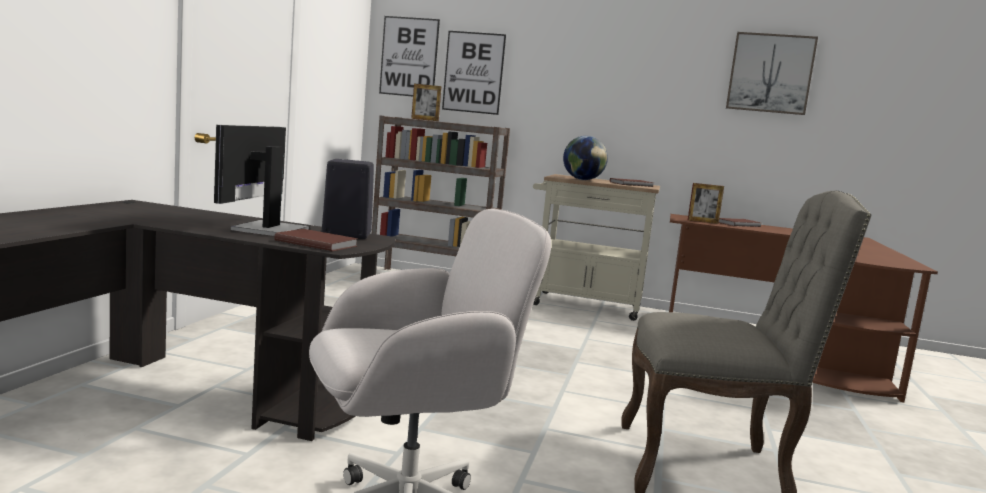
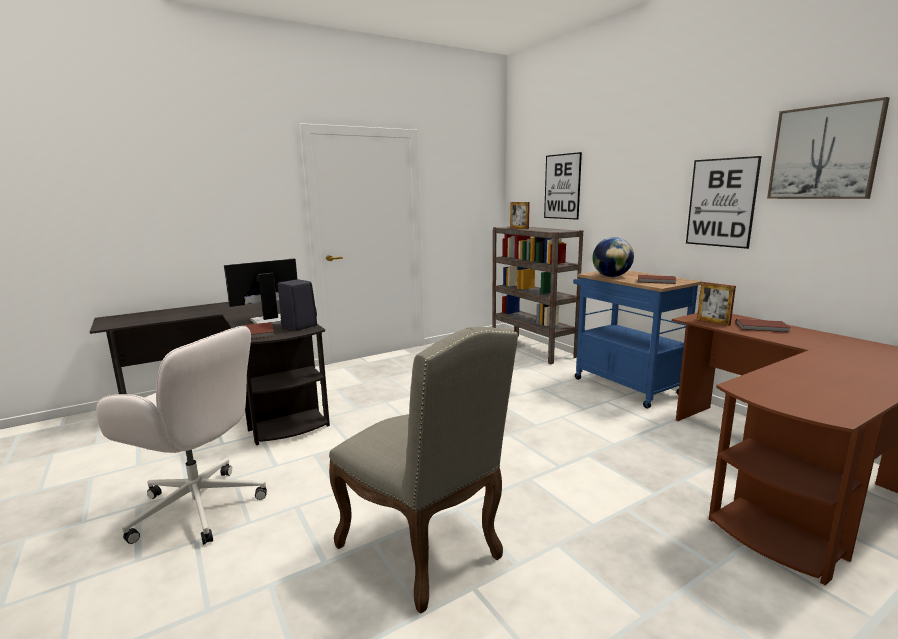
camera: 45 degrees right, 5 degrees up
(409, 57) = (525, 179): picture -> picture (721, 202)
(583, 305) = (624, 386): beige cart -> blue cart

